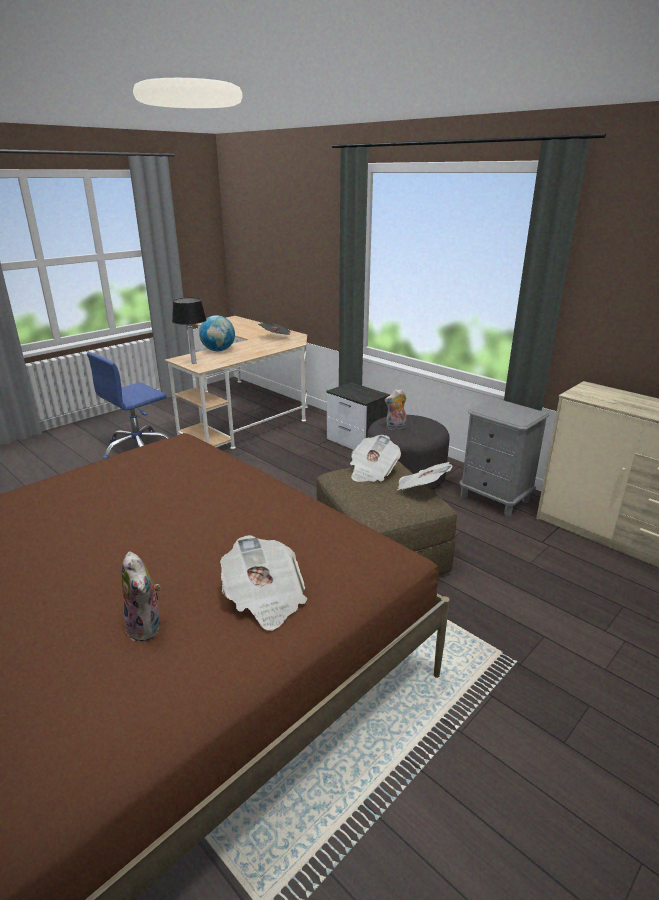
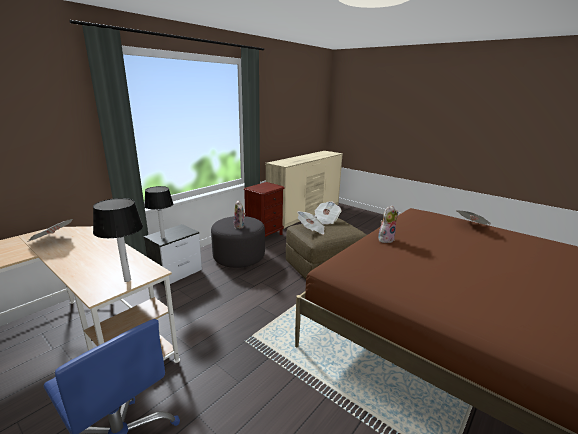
camera: 95 degrees left, 5 degrees down
(147, 627) = (516, 244): plush toy -> plush toy (385, 239)
(218, 350) = (77, 270): globe -> none
(347, 389) = (163, 237): none -> table lamp
(494, 498) = (265, 235): grey nightstand -> brown nightstand

